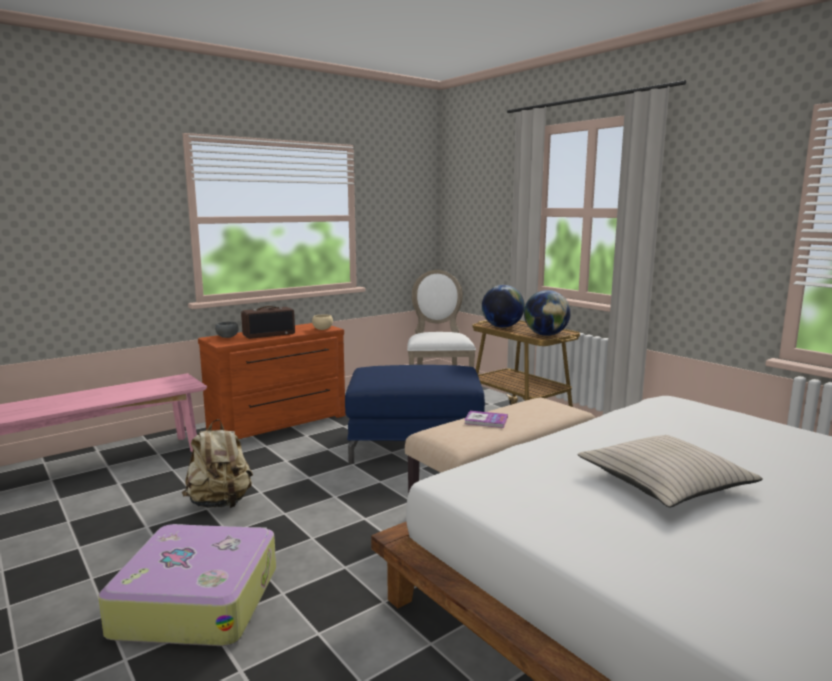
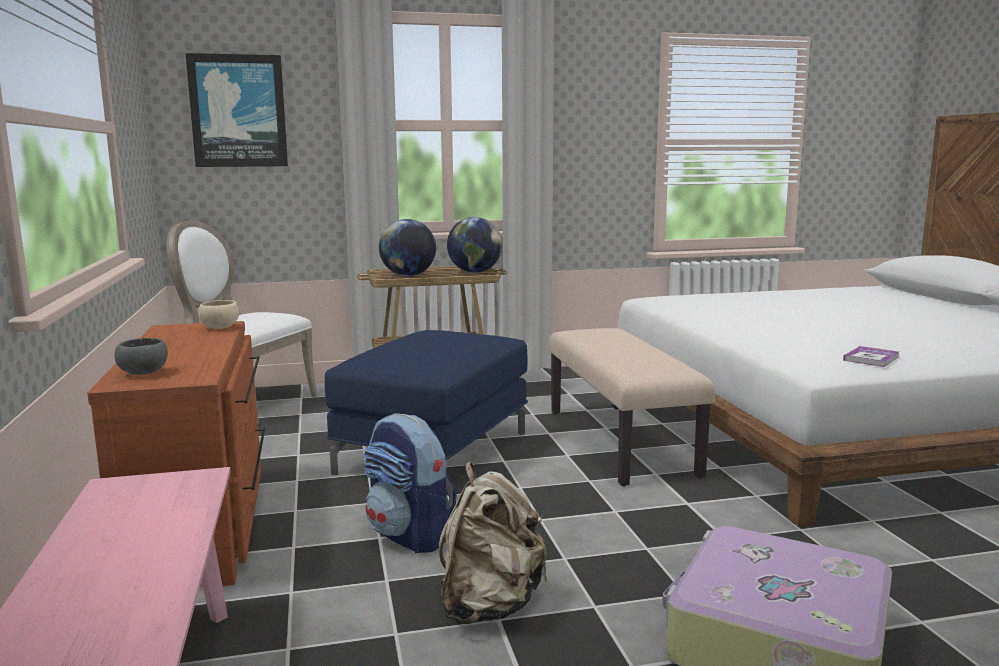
camera: 65 degrees left, 0 degrees up
(269, 334) = (187, 351): radio -> none
(292, 467) = (410, 535): none -> backpack
(474, 202) = (238, 111): none -> picture
(486, 420) = (622, 352): book -> book (871, 358)
(665, 483) = (837, 328): beige pillow -> none

